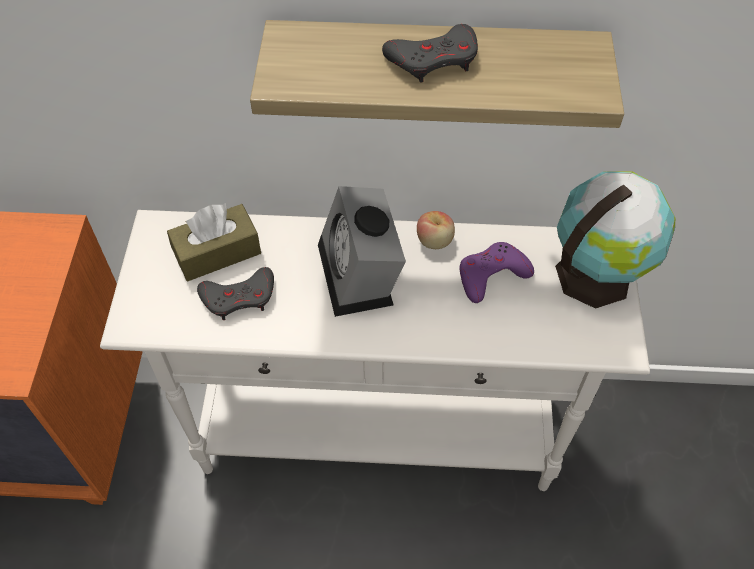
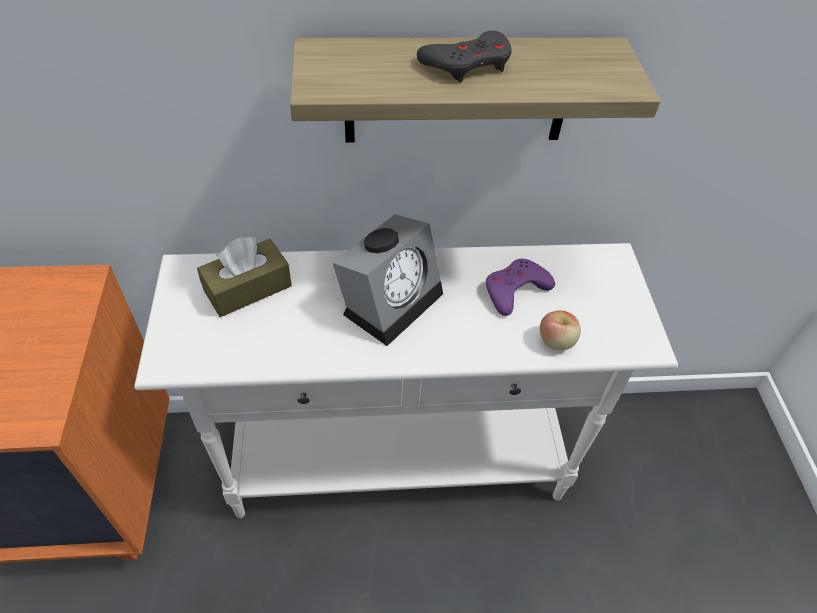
camera: 10 degrees left, 5 degrees down
(239, 297) = (275, 328): grey game controller -> none
(360, 275) = (392, 299): alarm clock -> alarm clock turned 120 degrees counterclockwise
(435, 241) = (457, 263): apple -> apple (556, 341)
(596, 273) = (610, 281): globe -> none

